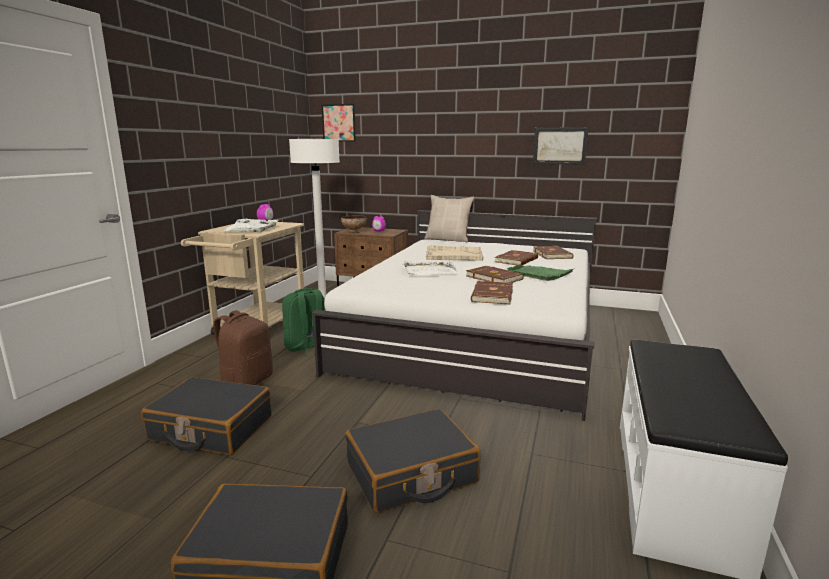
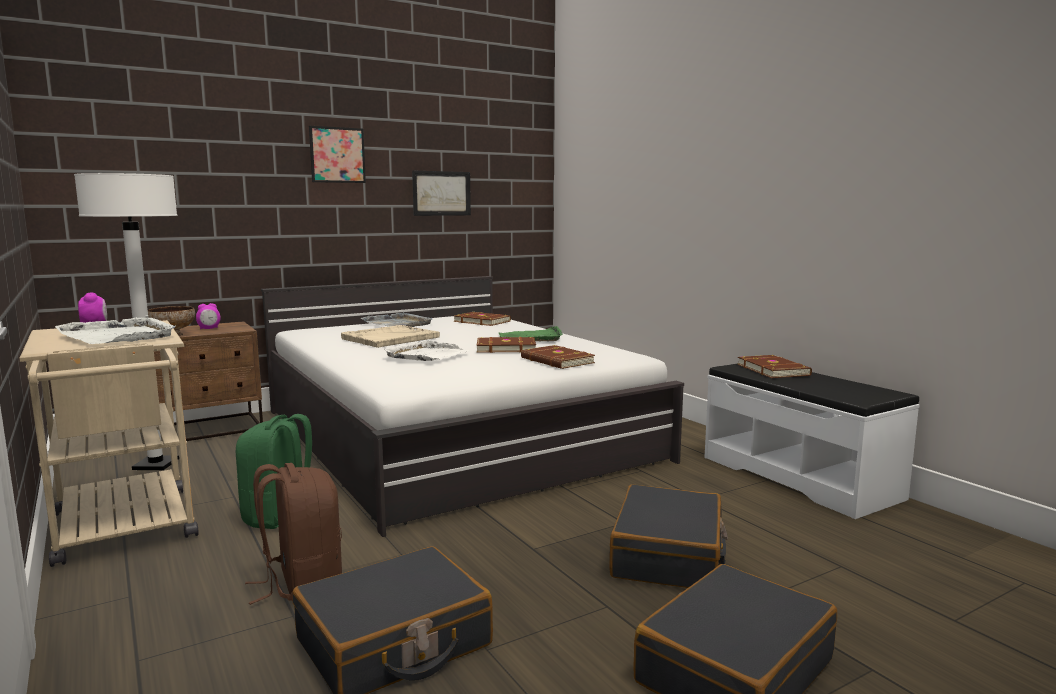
camera: 50 degrees left, 5 degrees down
(339, 123) = (89, 149): picture -> picture (337, 155)
(448, 239) = (318, 326): beige pillow -> none
(493, 246) = (398, 323): none -> grey tray
(517, 260) = (469, 331): brown book -> brown book (773, 370)

